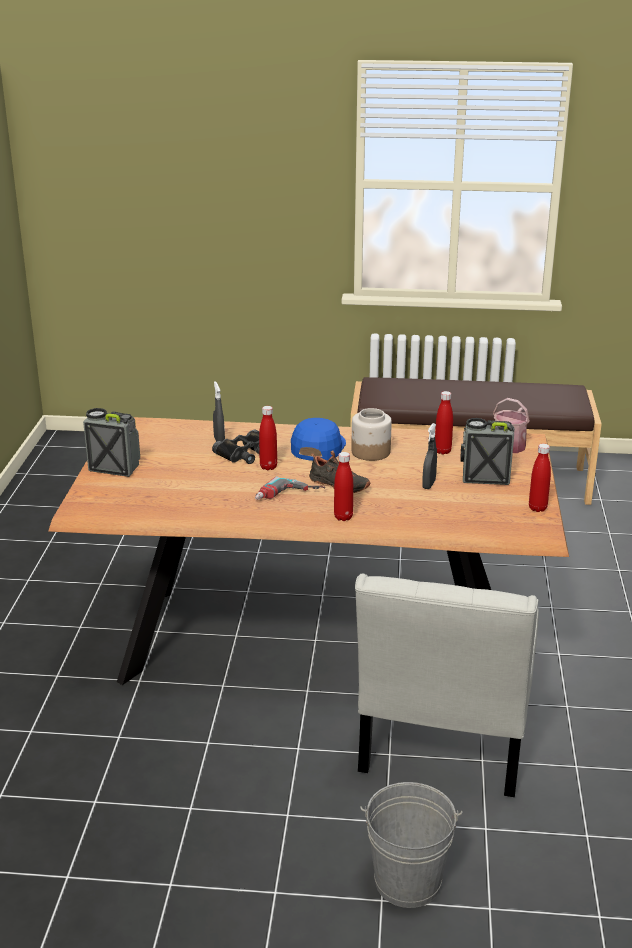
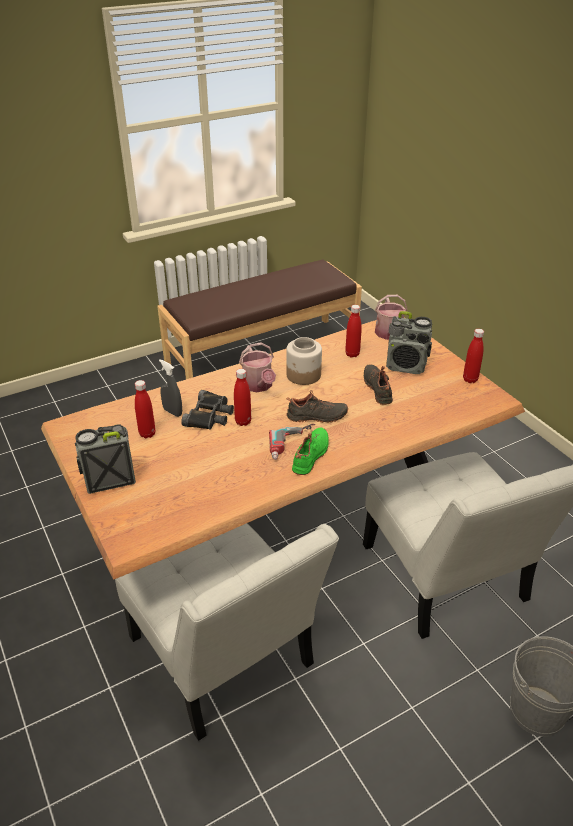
camera: 35 degrees left, 10 degrees up
(164, 701) = (225, 659): none -> white chair
(293, 510) = (312, 456): none -> green shoe
(318, 447) = (258, 386): blue cap -> watering can
(343, 517) = (356, 446): red bottle -> red bottle (147, 434)
(429, 484) = (378, 389): grey spray bottle -> black shoe
(484, 477) = (406, 366): radio -> radio turned 135 degrees counterclockwise

